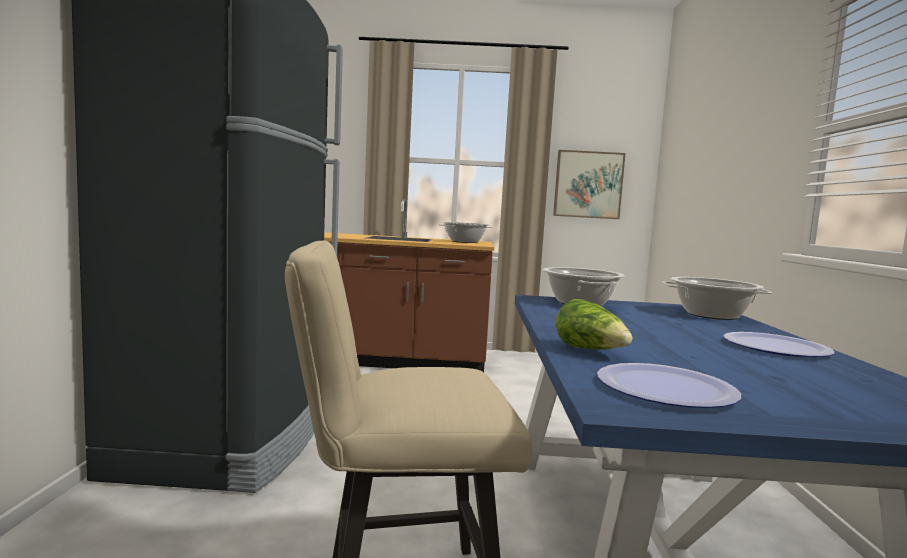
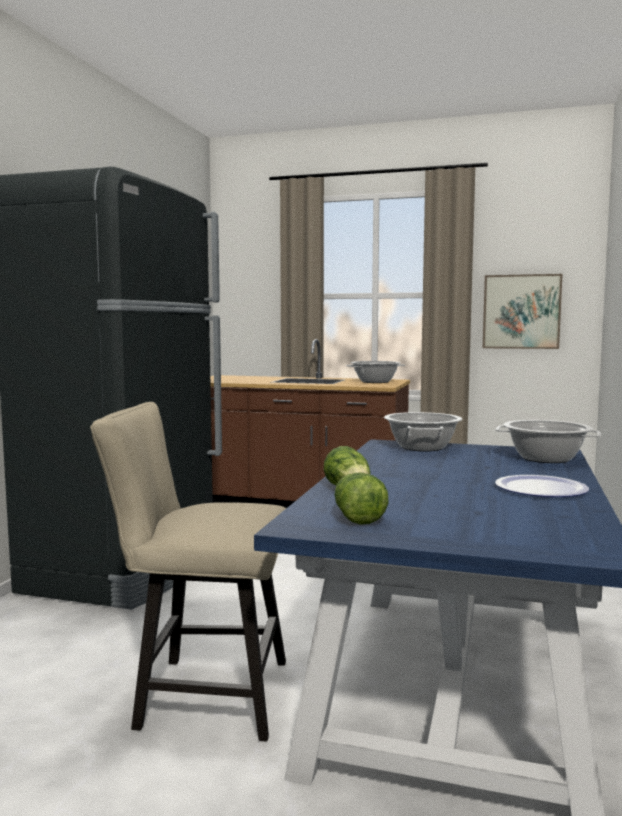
camera: 15 degrees right, 0 degrees up
(665, 388) = (357, 517): plate -> lettuce

